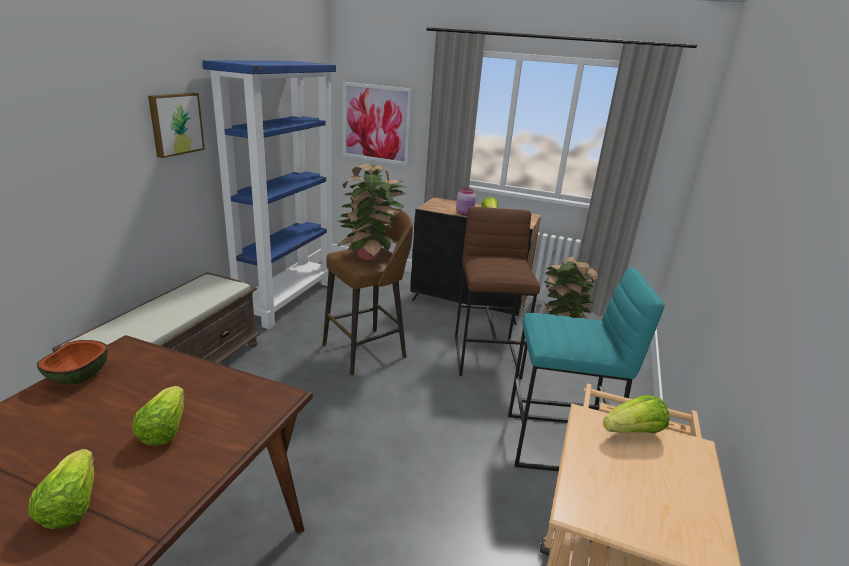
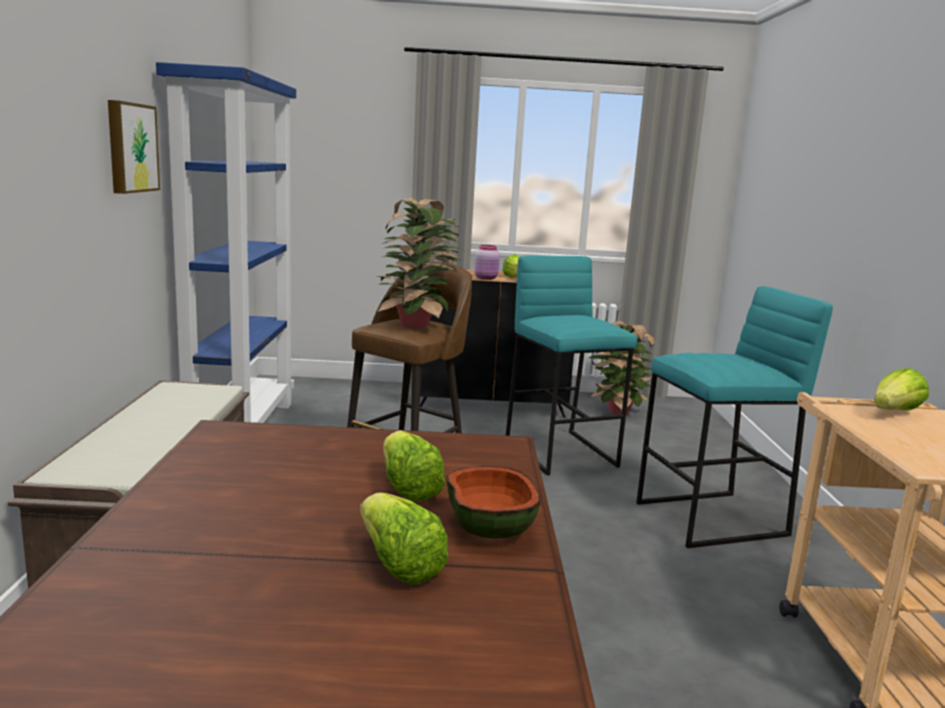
camera: 20 degrees left, 10 degrees down
(78, 375) = (200, 461): bowl -> bowl (488, 528)
(376, 123) = (329, 176): picture -> none
(487, 356) = (561, 452): brown stool -> turquoise stool

